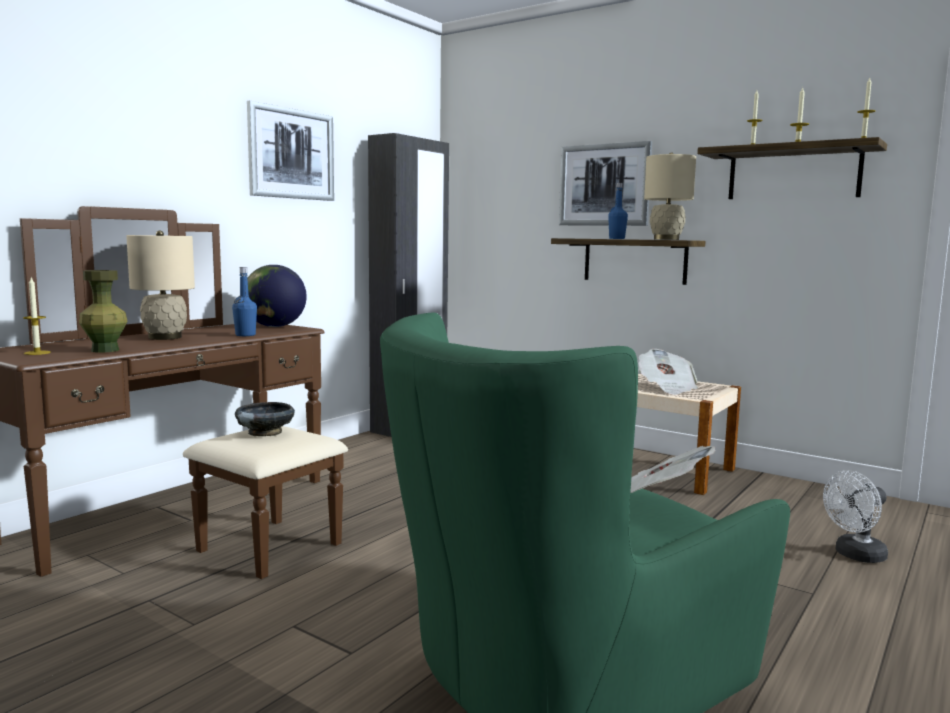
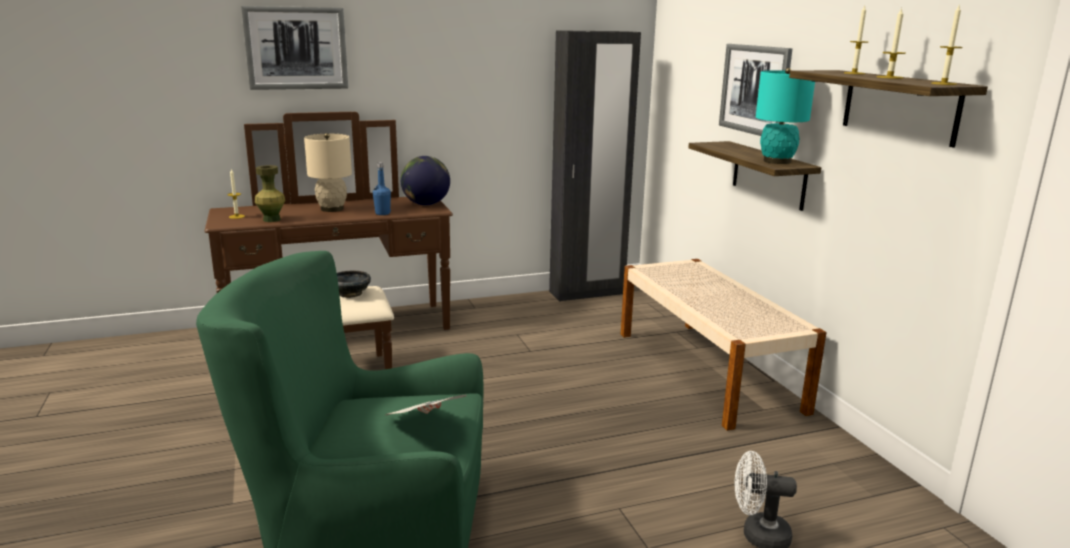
camera: 35 degrees right, 10 degrees up
(291, 154) = (471, 56): picture -> picture (296, 48)
(617, 238) = (737, 153): blue bottle -> none
(666, 239) = (777, 161): beige table lamp -> turquoise table lamp
(667, 388) = (736, 317): newspaper -> none

